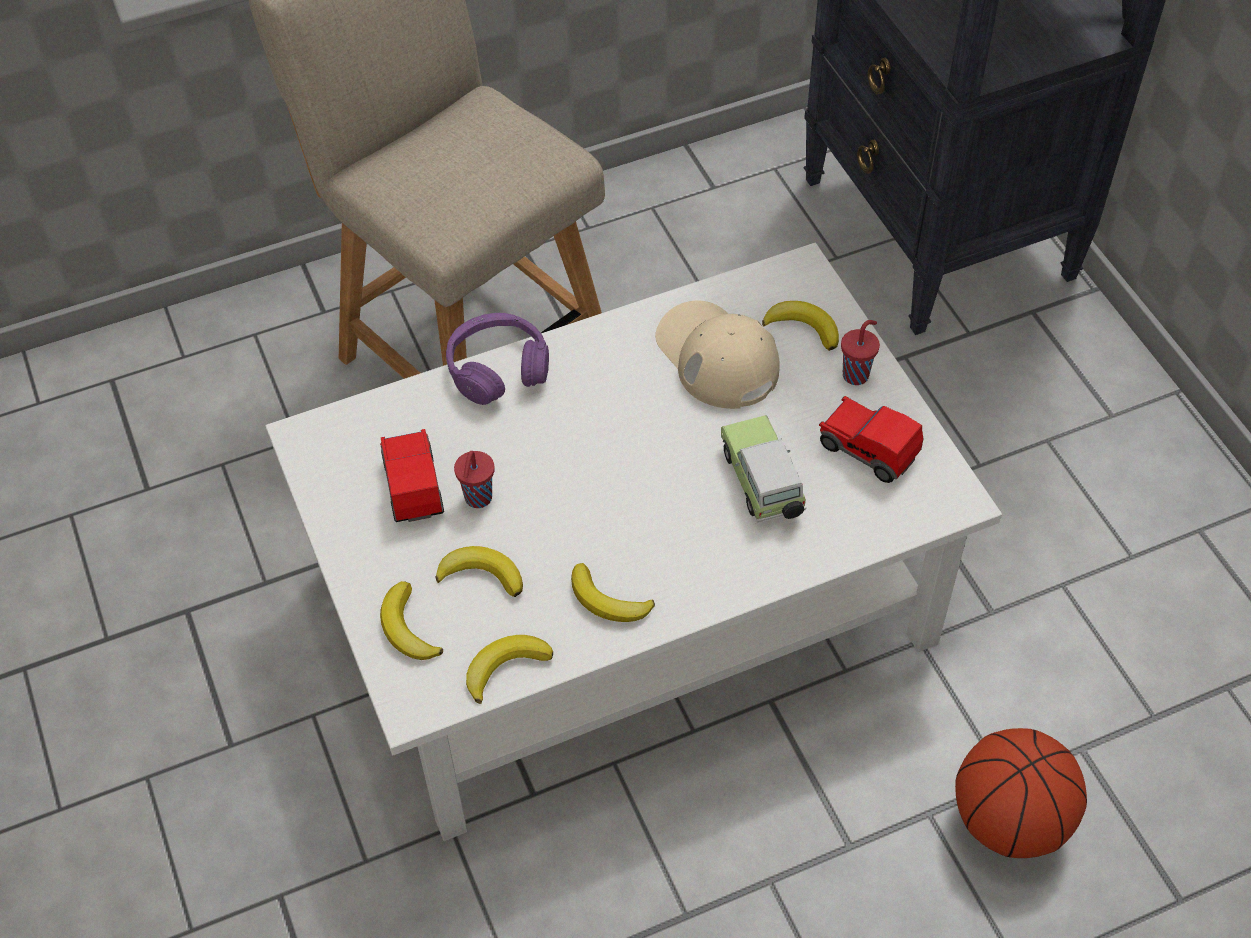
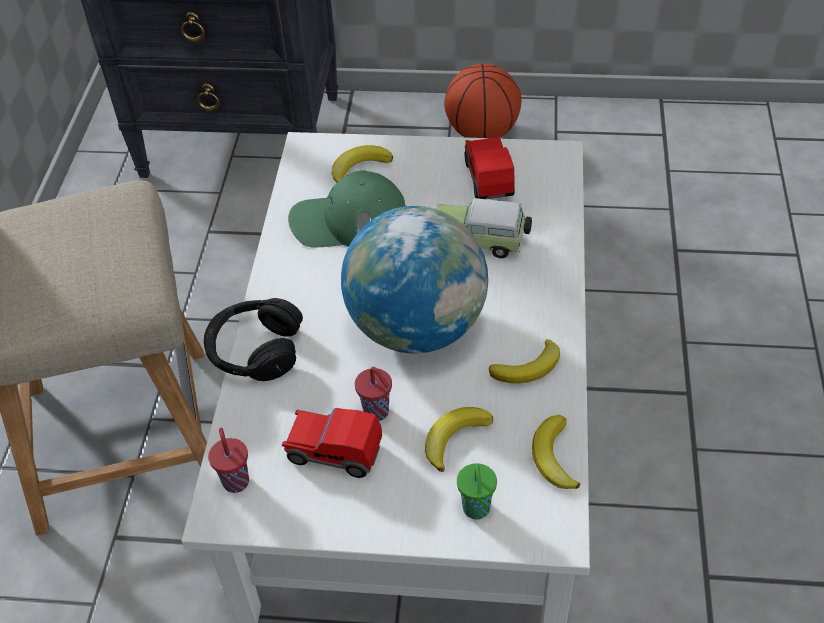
camera: 60 degrees left, 5 degrees down
(408, 628) = (476, 510): banana -> green cup
(498, 368) = (255, 350): purple headphones -> black headphones
(605, 482) = (417, 327): none -> globe
(717, 356) = (348, 220): beige cap -> green cap
(856, 374) = (421, 158): red cup -> red cup (235, 480)
(867, 450) = (489, 179): toy car -> toy car turned 105 degrees clockwise
(1009, 820) = (708, 305): basketball -> basketball (482, 133)

